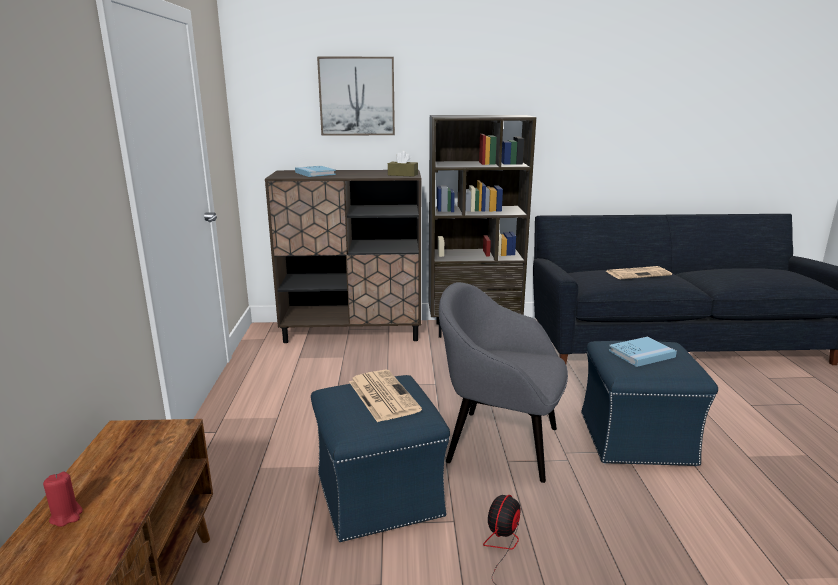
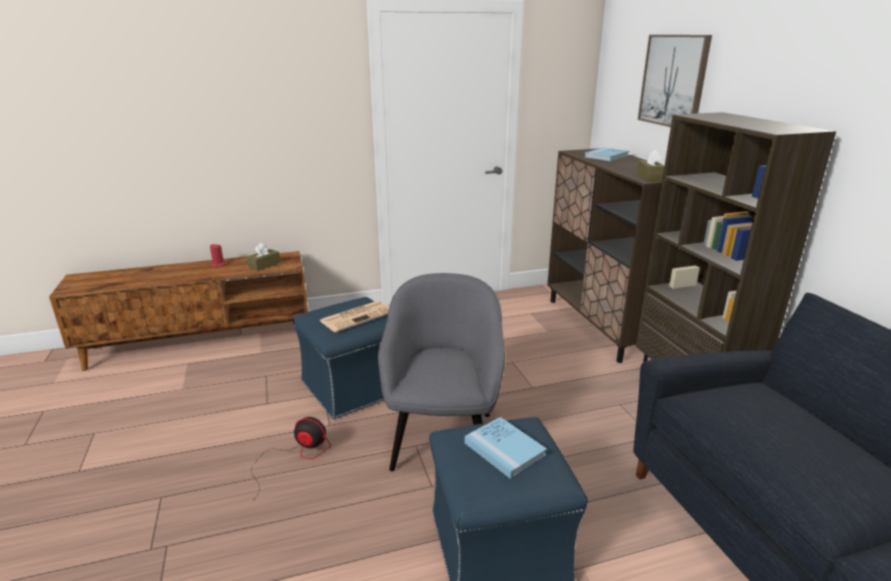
camera: 75 degrees right, 5 degrees up
(141, 456) = (264, 265): none -> brown tissue box
(638, 273) = (806, 442): newspaper -> none

